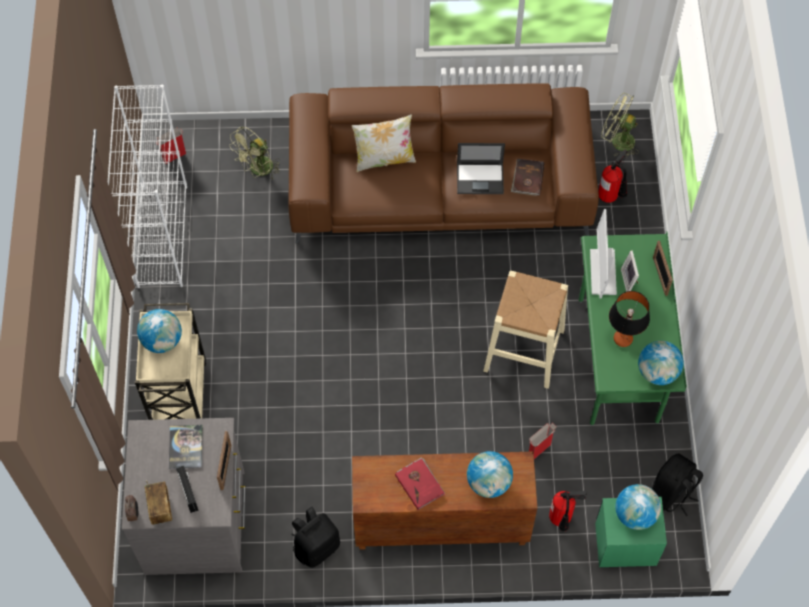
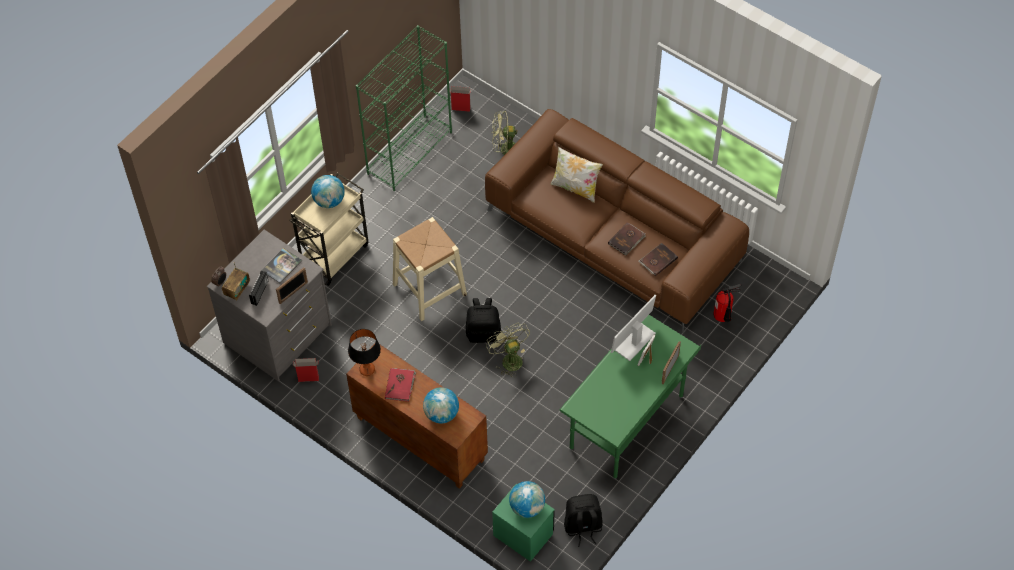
camera: 40 degrees right, 5 degrees down
(162, 235) = (410, 152): white bookcase -> green bookcase
(316, 546) = (334, 398): black backpack -> black backpack (483, 333)
(480, 178) = (627, 240): laptop -> brown book
(524, 350) = (571, 374): beige stool -> beige stool (429, 289)
(539, 450) = (522, 440): cardboard box -> cardboard box (309, 379)
(561, 520) = (496, 491): fire extinguisher -> none
(617, 141) = (763, 285): green fan -> green fan (509, 359)
(623, 339) = (607, 390): table lamp -> table lamp (367, 370)
(657, 372) = (610, 425): globe -> none

